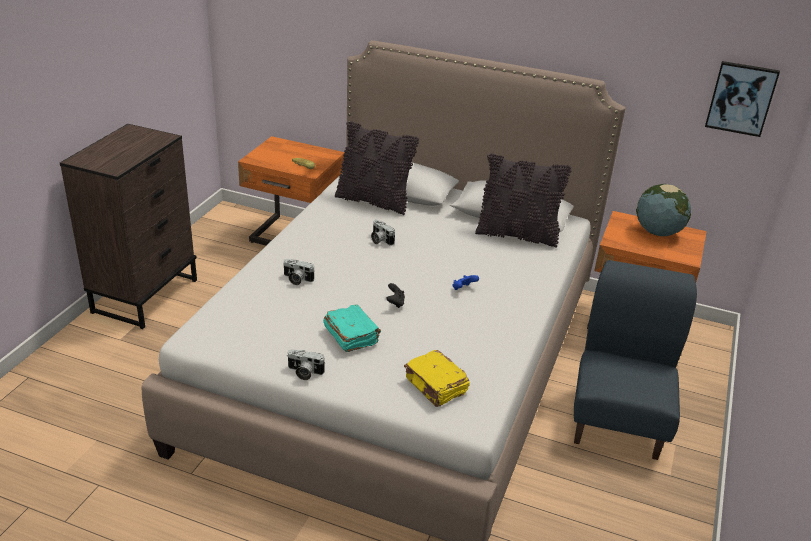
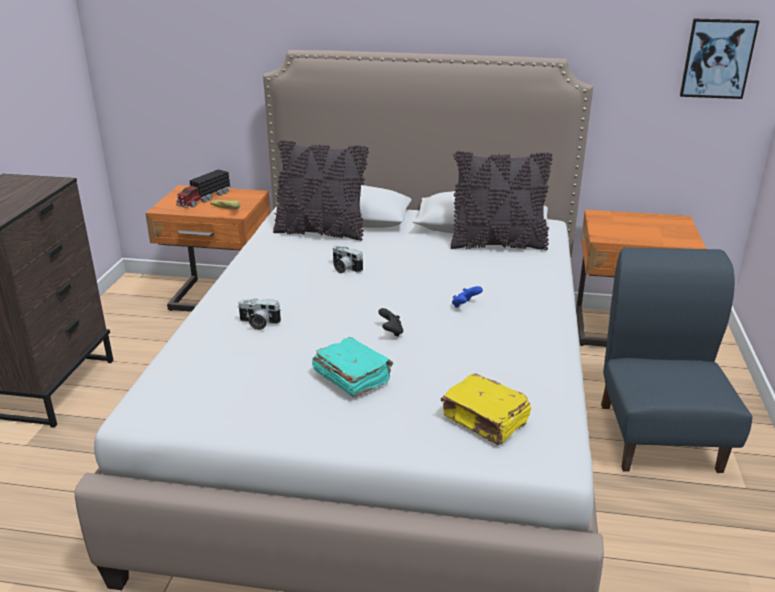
camera: 10 degrees left, 5 degrees down
(288, 153) = (203, 199): none -> toy truck
(304, 372) = (307, 432): camera -> none
(657, 232) = (643, 223): globe -> none

